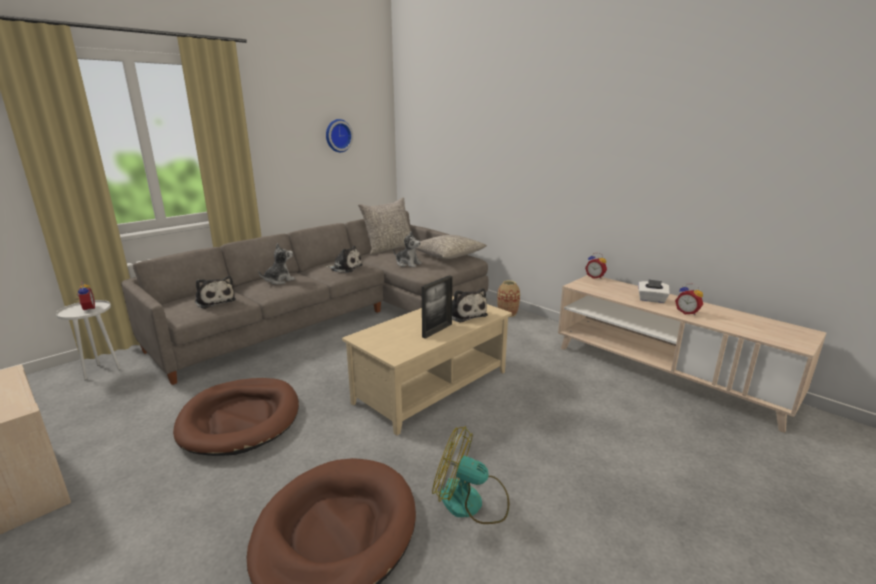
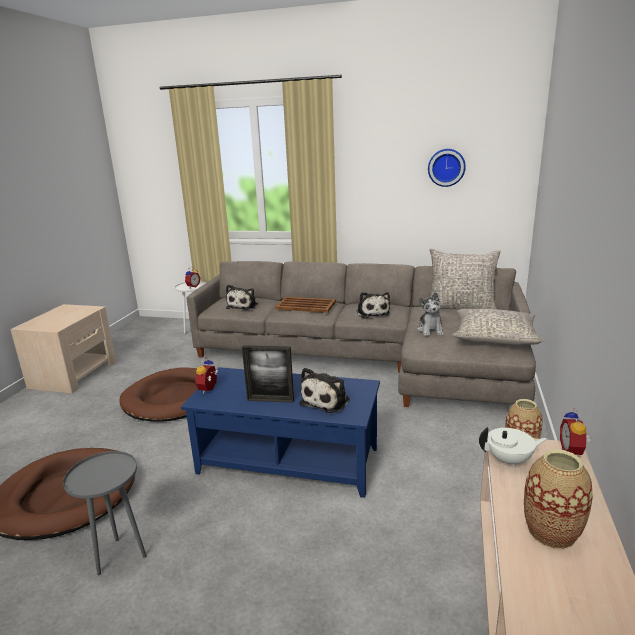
camera: 60 degrees right, 0 degrees up
(279, 280) = (305, 305): plush toy -> brown tray
(431, 386) = (289, 460): beige coffee table -> blue coffee table
(471, 502) = (120, 556): fan -> grey side table
(592, 289) = (509, 460): none -> white teapot
(651, 300) = (551, 532): white tissue box -> vase
(687, 312) = (546, 591): alarm clock -> alarm clock (209, 389)

